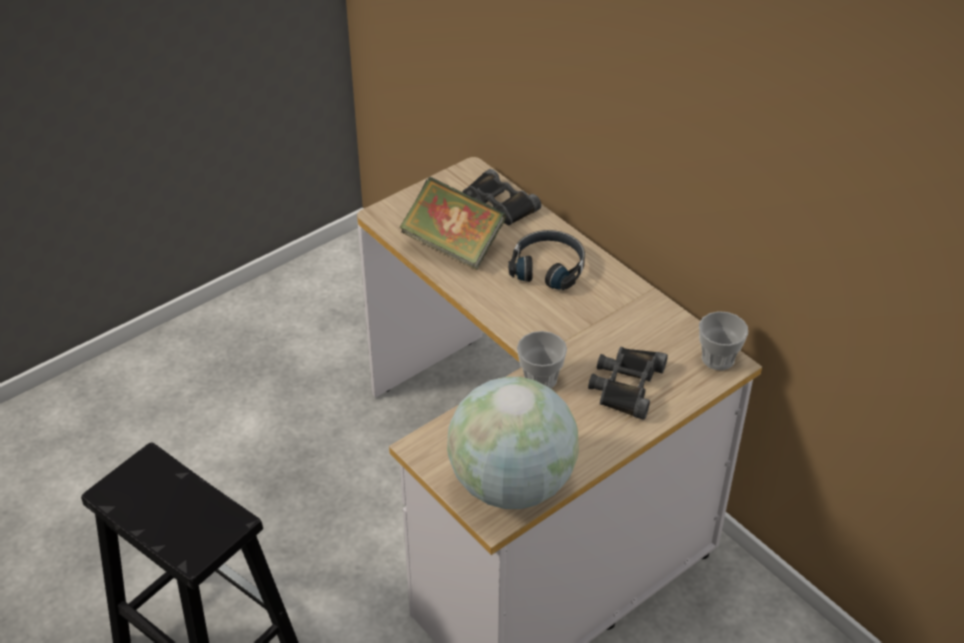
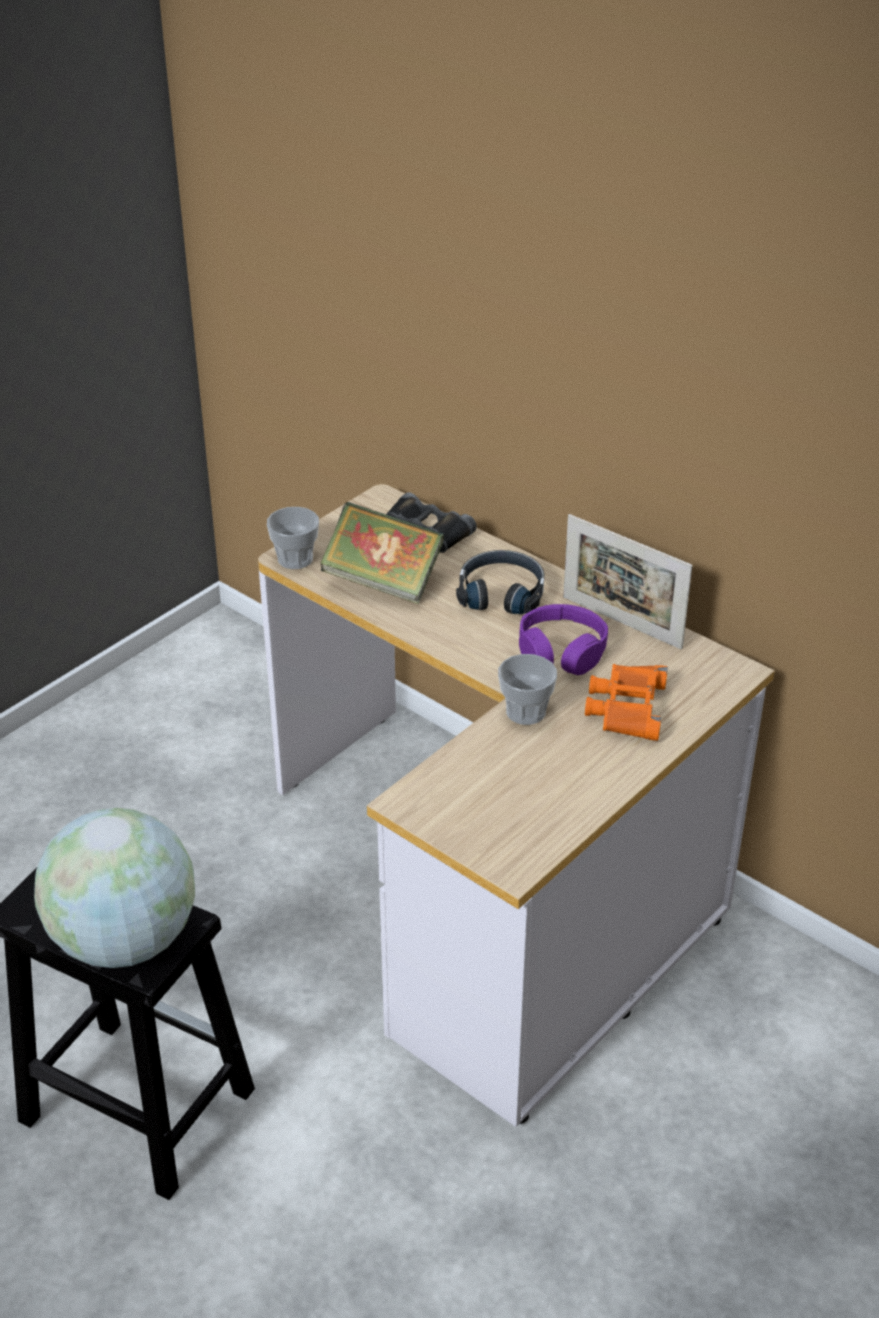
camera: 10 degrees left, 5 degrees down
(511, 485) = (524, 829): globe -> globe (124, 941)
(584, 327) = (561, 651): none -> purple headphones
(625, 385) = (626, 707): black binoculars -> orange binoculars
(642, 306) = (621, 622): none -> picture frame
(718, 358) = (723, 667): cup -> cup (295, 559)

